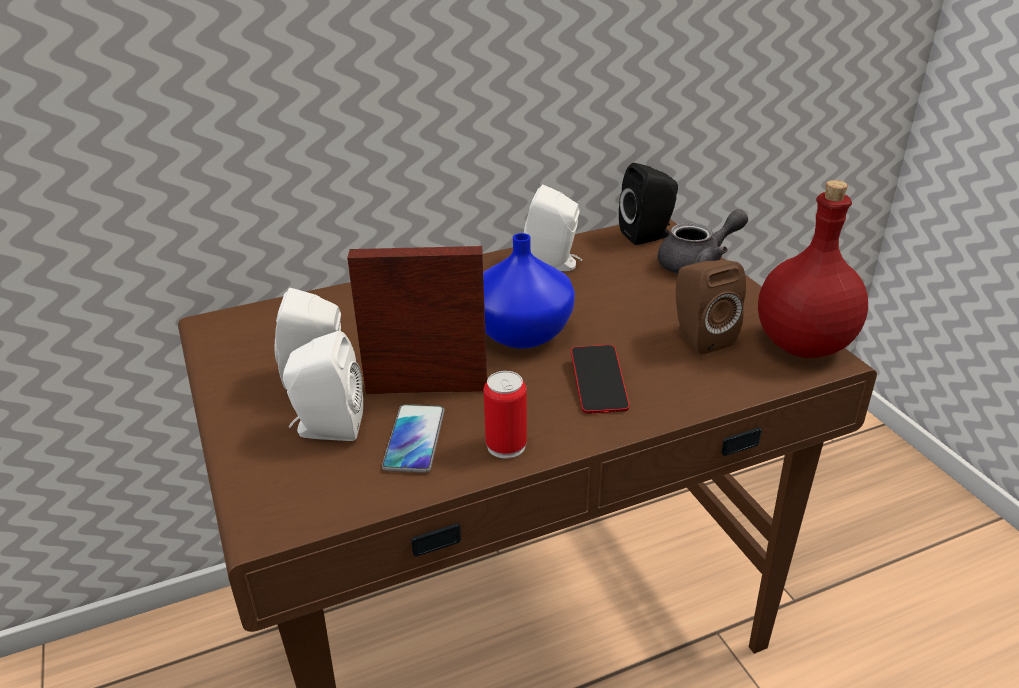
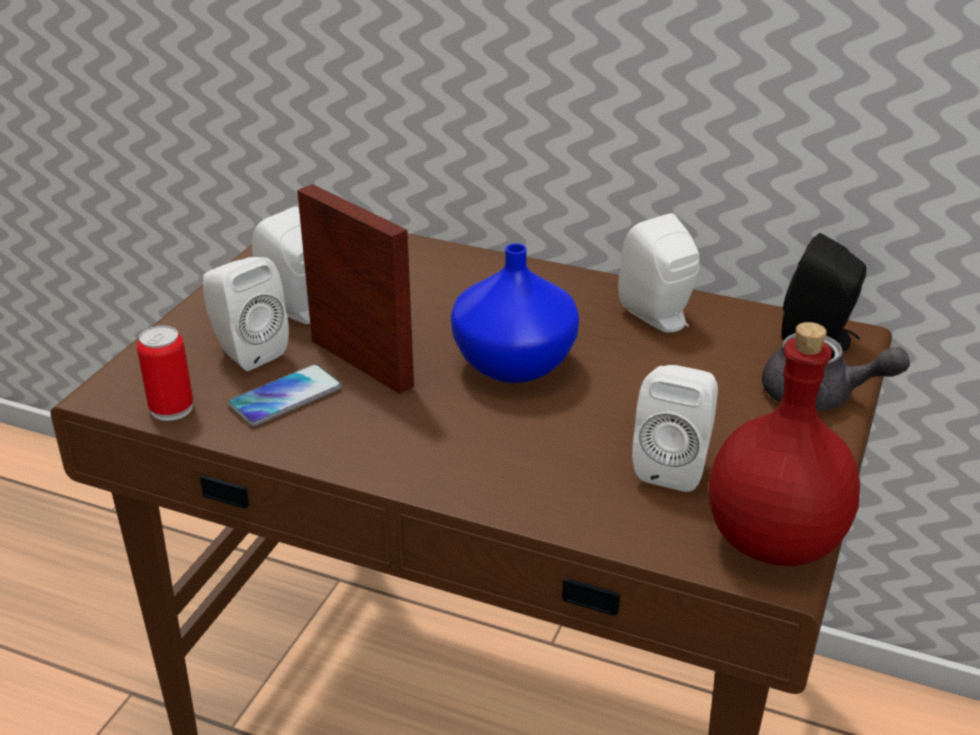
camera: 45 degrees right, 0 degrees up
(506, 445) = (338, 445): can -> can (171, 408)
(598, 384) = (498, 446): phone -> none
(699, 337) = (674, 465): brown speaker -> white speaker

